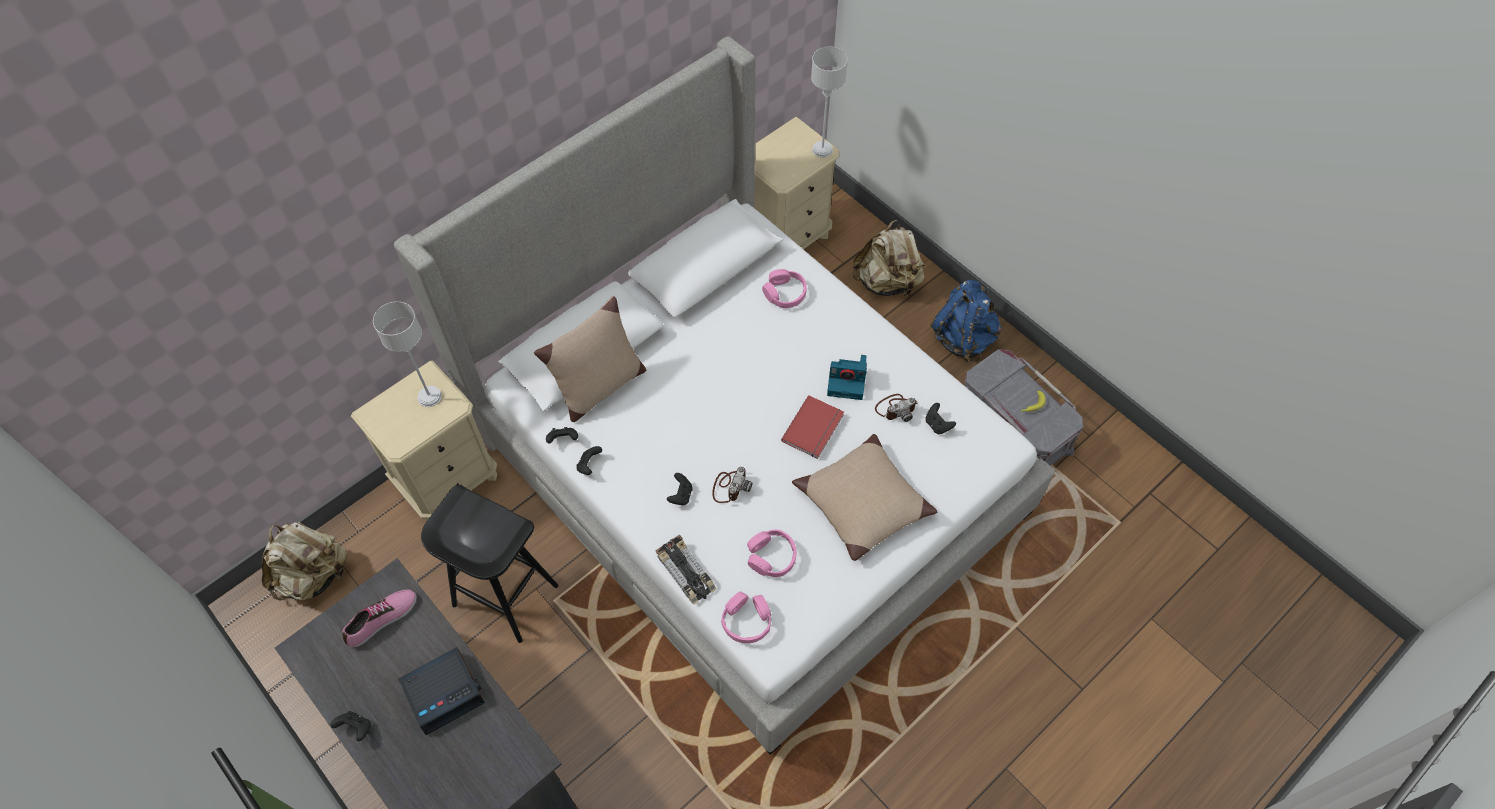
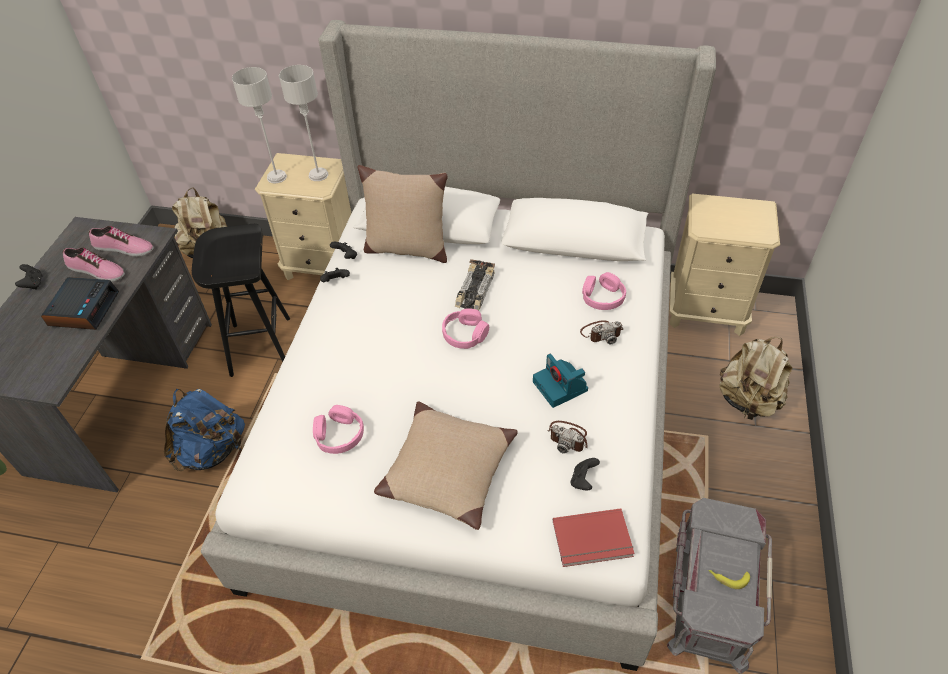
camera: 55 degrees right, 10 degrees down
(395, 659) = (96, 271): none -> shoe
(444, 692) = (84, 308): alarm clock -> alarm clock turned 105 degrees counterclockwise
(681, 495) = (352, 346): black game controller -> none
(686, 573) = (284, 390): toy car -> toy car (475, 291)
(730, 486) = (385, 370): camera -> camera (601, 333)
(746, 621) = (266, 454): pink headphones -> pink headphones (465, 334)
(814, 428) = (491, 392): red book -> red book (593, 541)
(822, 150) = (764, 233): grey table lamp -> grey table lamp (276, 177)
(963, 338) = (760, 492): blue backpack -> blue backpack (212, 450)

